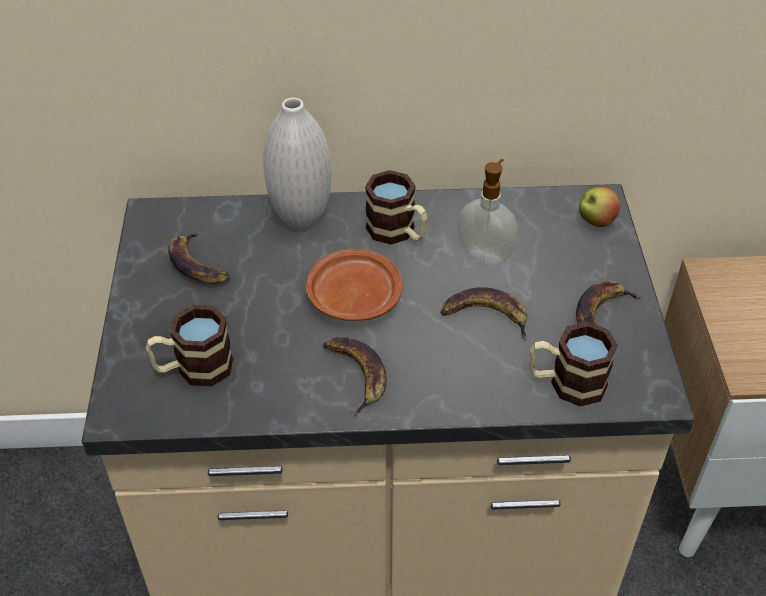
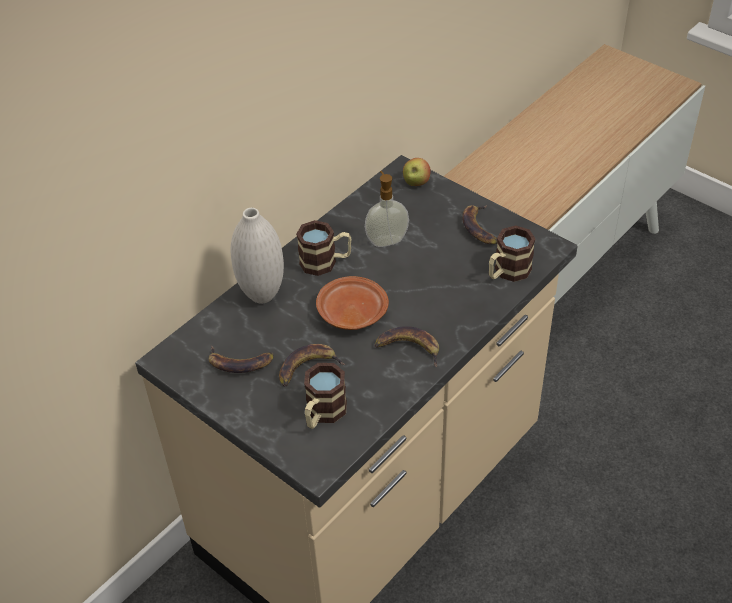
camera: 45 degrees left, 0 degrees up
(485, 316) = (429, 270): banana -> banana (307, 368)

